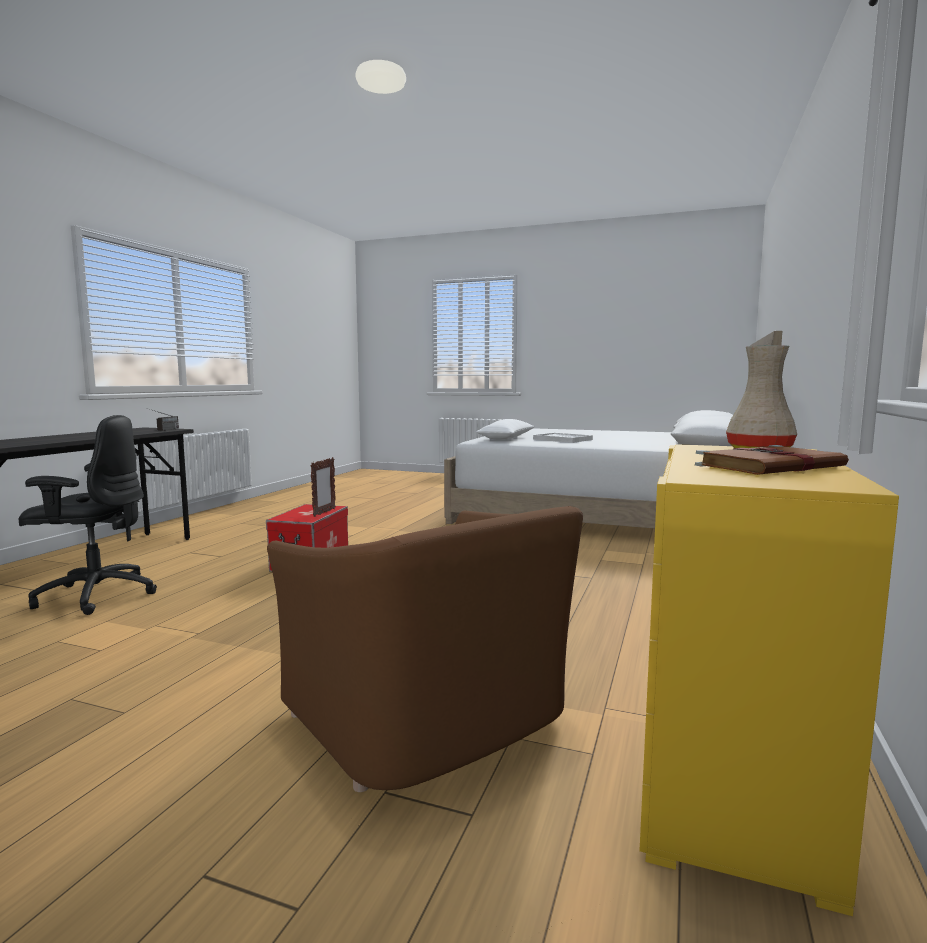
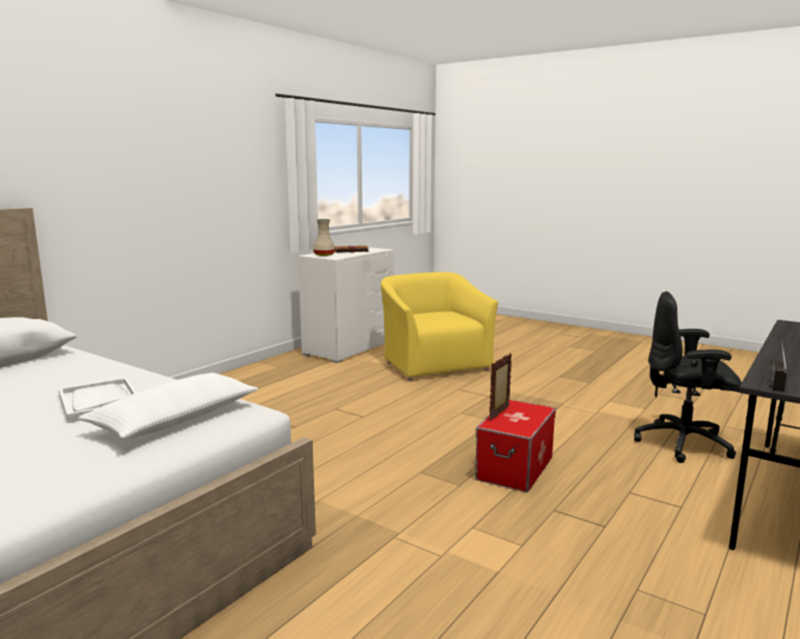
camera: 165 degrees left, 5 degrees up
(431, 719) = (434, 364): brown armchair -> yellow armchair
(733, 775) = (349, 348): yellow dresser -> white dresser

